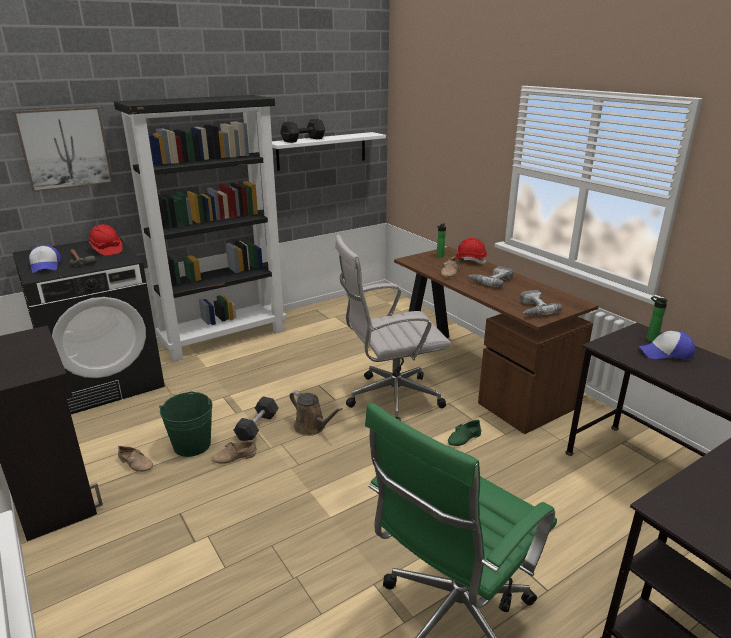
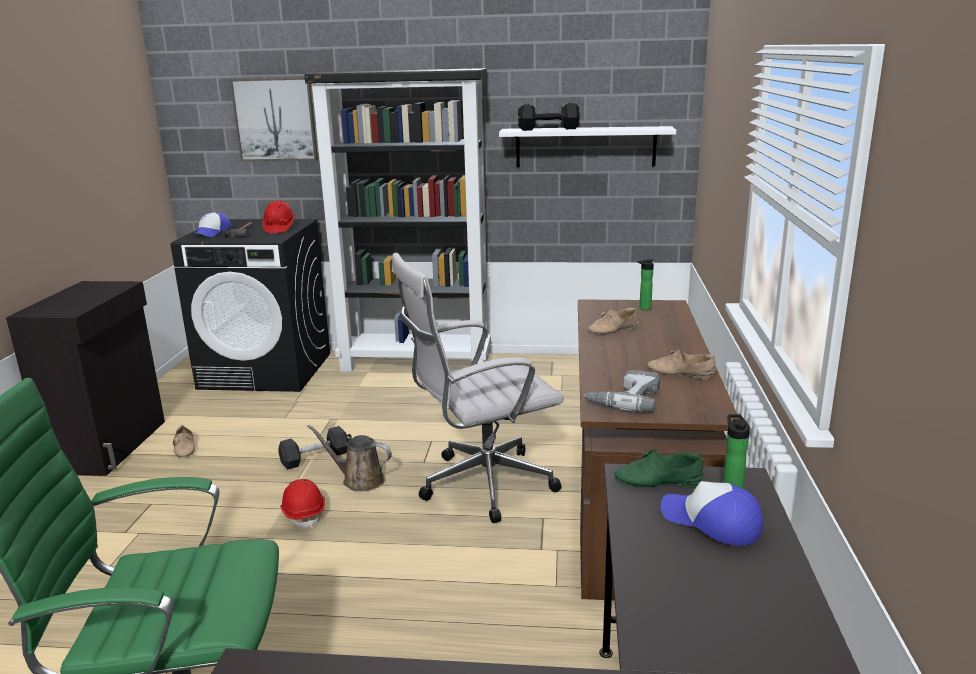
camera: 40 degrees right, 5 degrees down
(192, 445) = (243, 451): green bucket -> none
(234, 457) = (256, 477): beige shoe -> beige shoe (680, 373)
(312, 427) = (359, 480): brown watering can -> brown watering can turned 120 degrees clockwise
(390, 399) = (481, 485): white office chair -> white office chair turned 45 degrees counterclockwise
(465, 438) = (496, 566): green shoe -> green shoe (658, 481)
(469, 260) = (673, 322): red hard hat -> red hard hat (303, 513)
(490, 280) = (646, 351): power drill -> none

